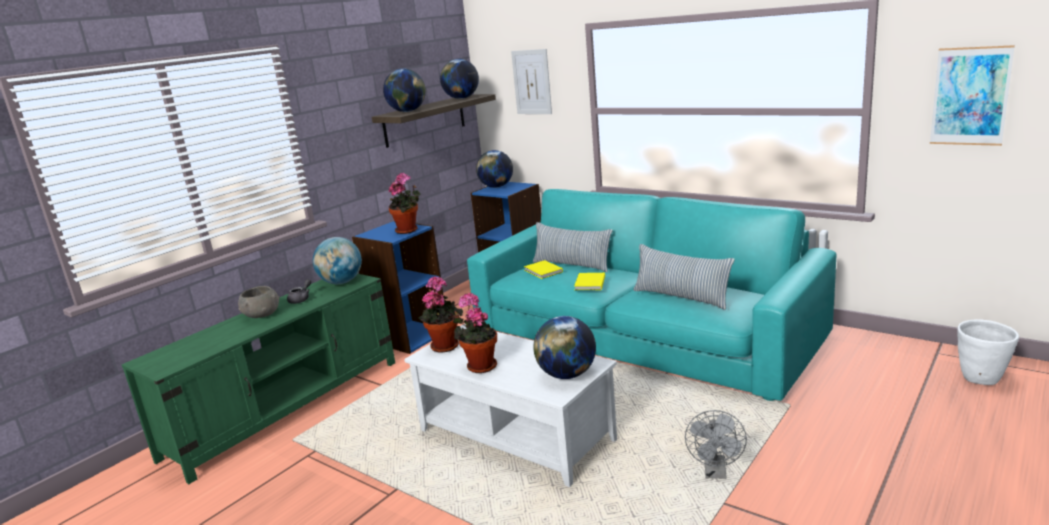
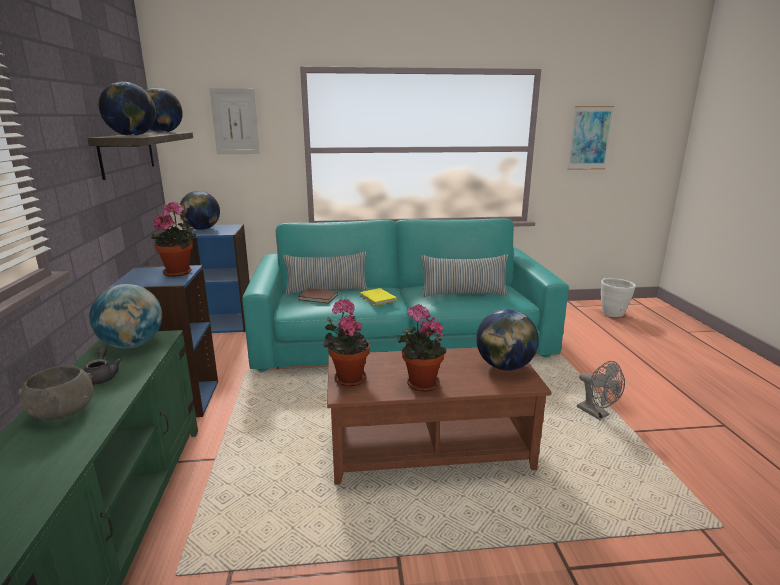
camera: 45 degrees left, 0 degrees up
(517, 435) = (429, 448): white coffee table -> brown coffee table
(543, 271) = (319, 298): yellow book -> brown book

